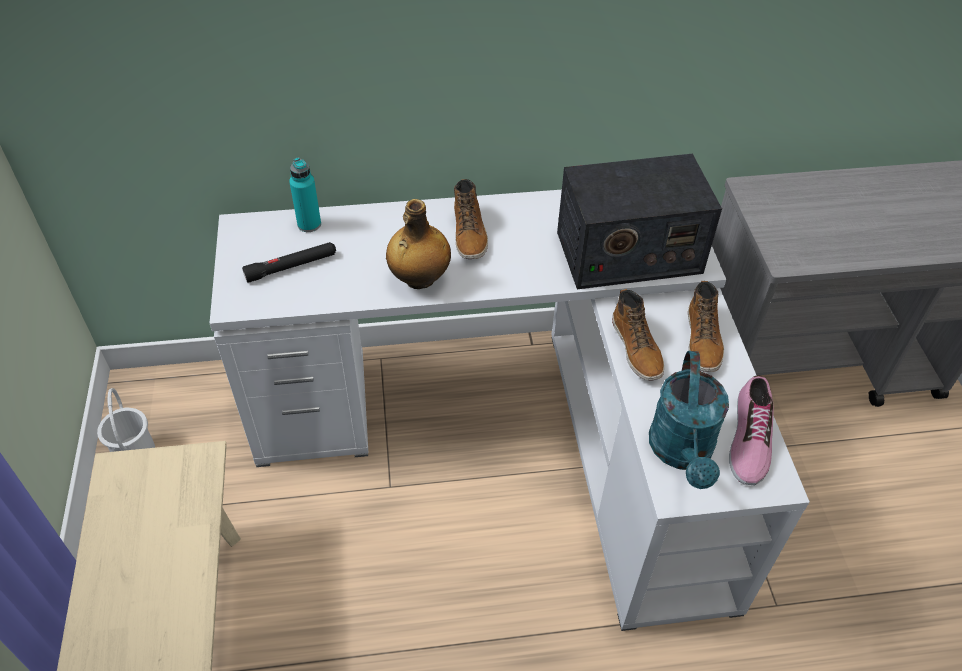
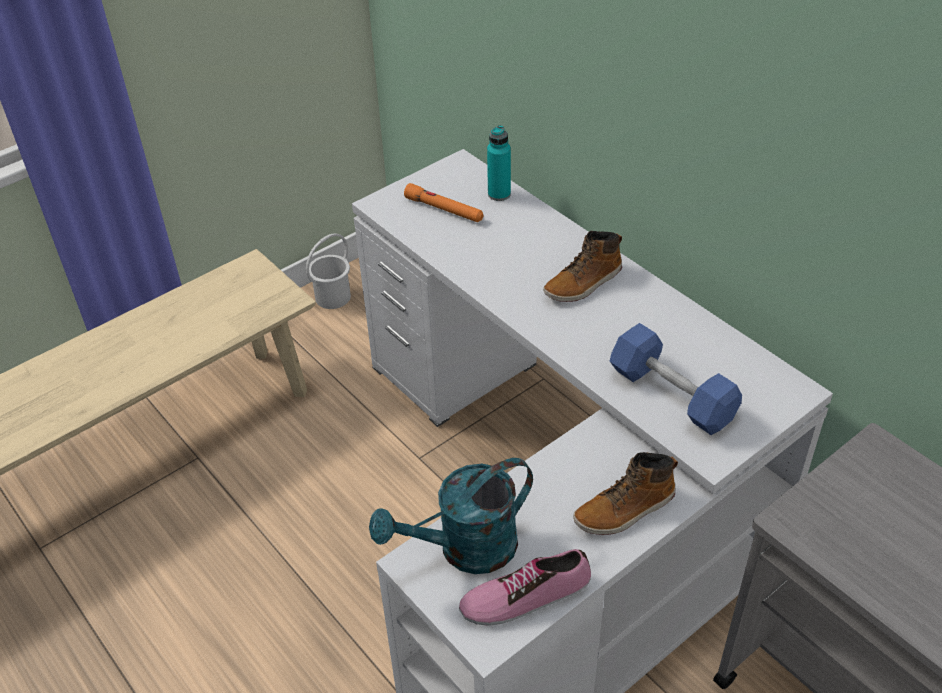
camera: 60 degrees right, 5 degrees down
(291, 267) = (444, 209): black flashlight -> orange flashlight
(419, 280) = (498, 281): bottle -> none
(627, 253) = (672, 395): radio -> blue dumbbell
(637, 348) = (567, 464): boot -> none

